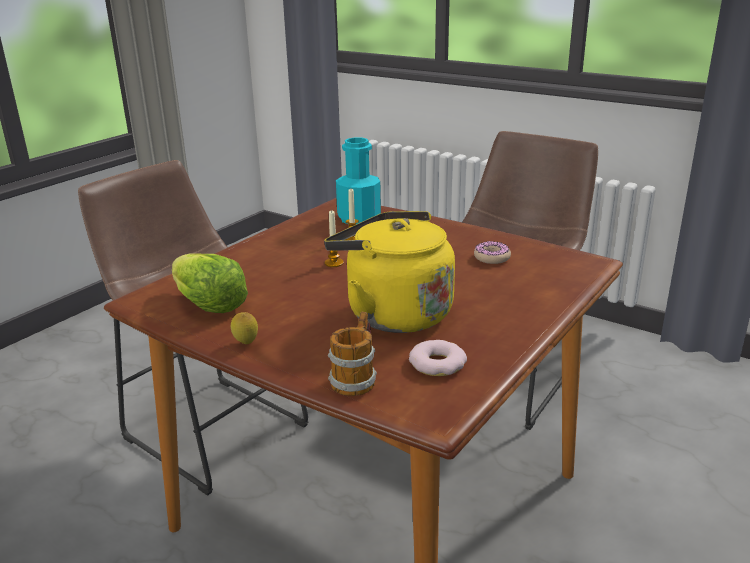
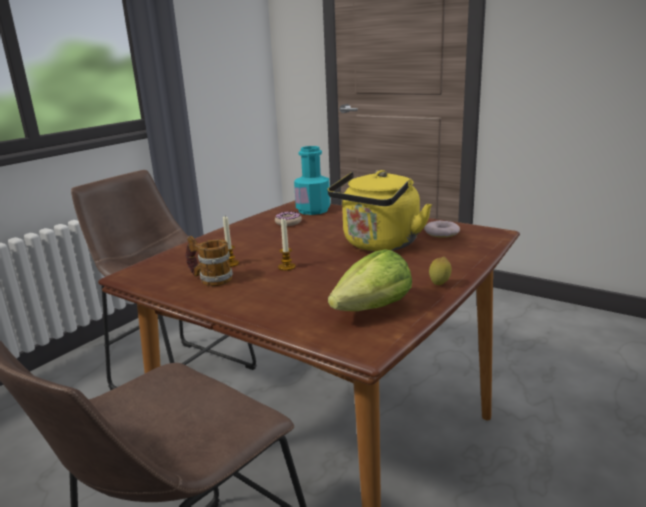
camera: 90 degrees left, 5 degrees down
(356, 378) = (468, 250): mug -> mug (210, 279)
(359, 218) = (179, 264): turquoise bottle -> turquoise bottle (313, 210)

